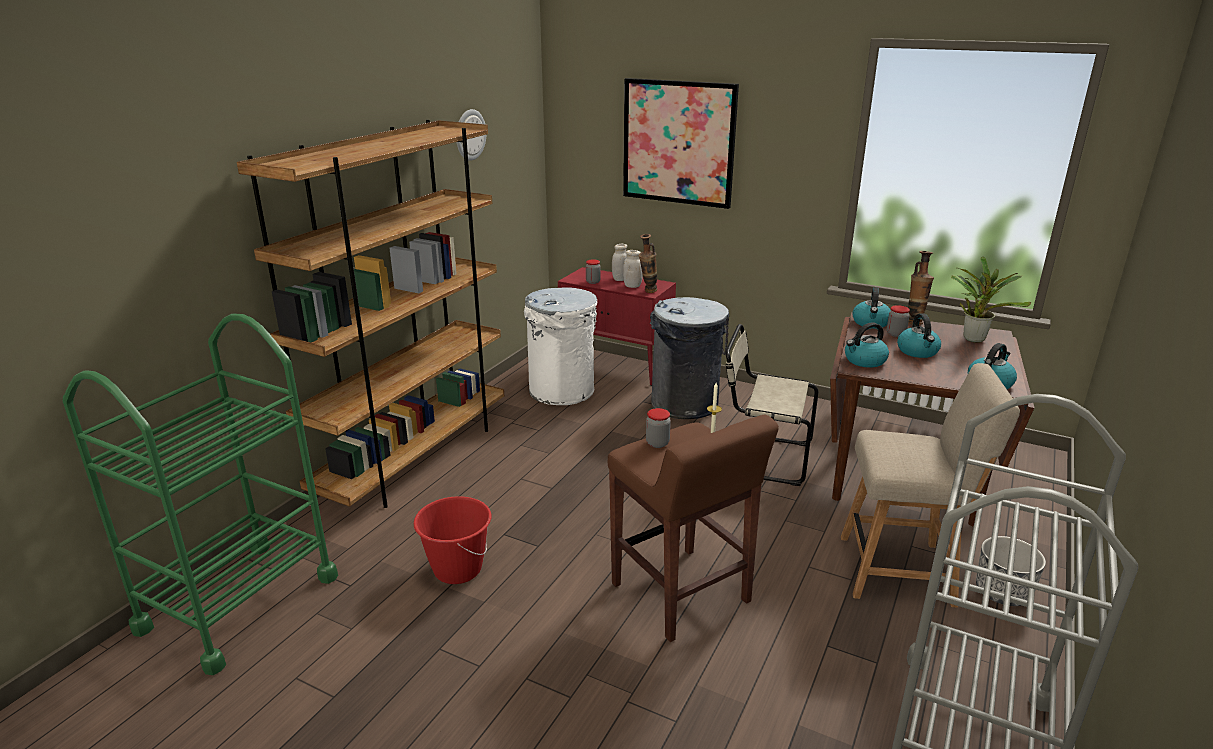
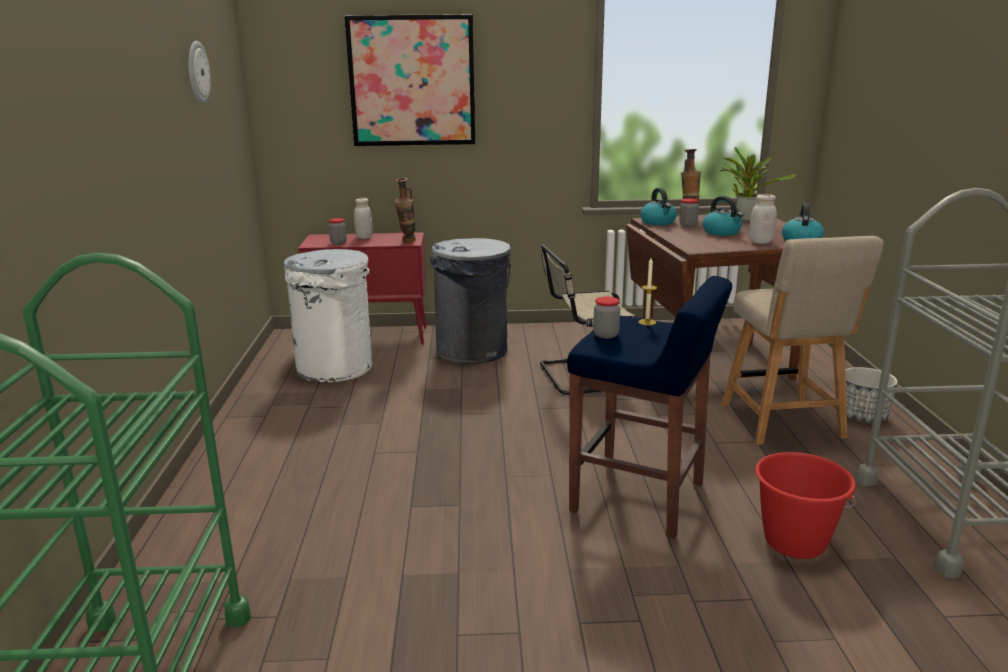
camera: 30 degrees left, 5 degrees down
(415, 457) = (224, 468): brown bookcase -> none
(457, 569) = (394, 554): red bucket -> red bucket (794, 542)
(632, 286) = (384, 240): white jar -> white jar (760, 242)
(681, 594) = (640, 498): brown stool -> blue stool
(864, 361) = (695, 244): kettle -> none
(903, 570) = (784, 423): beige chair -> beige chair turned 105 degrees clockwise

